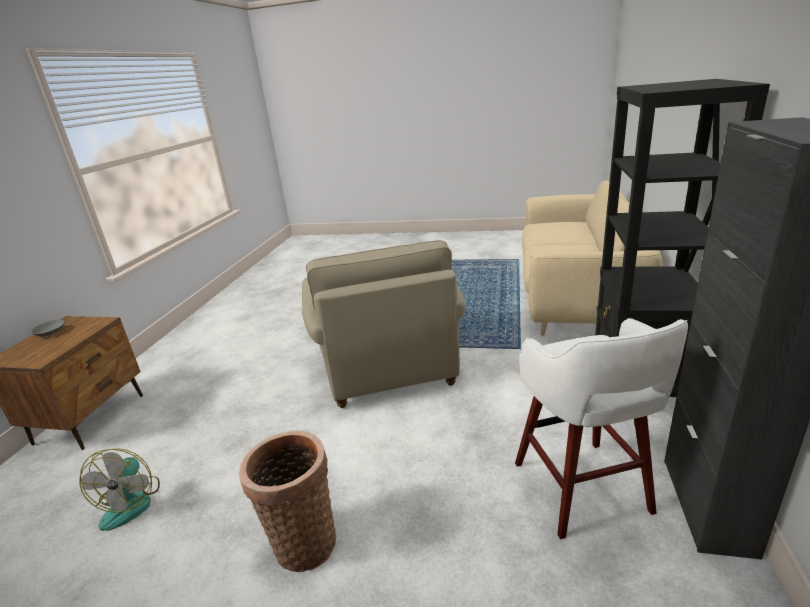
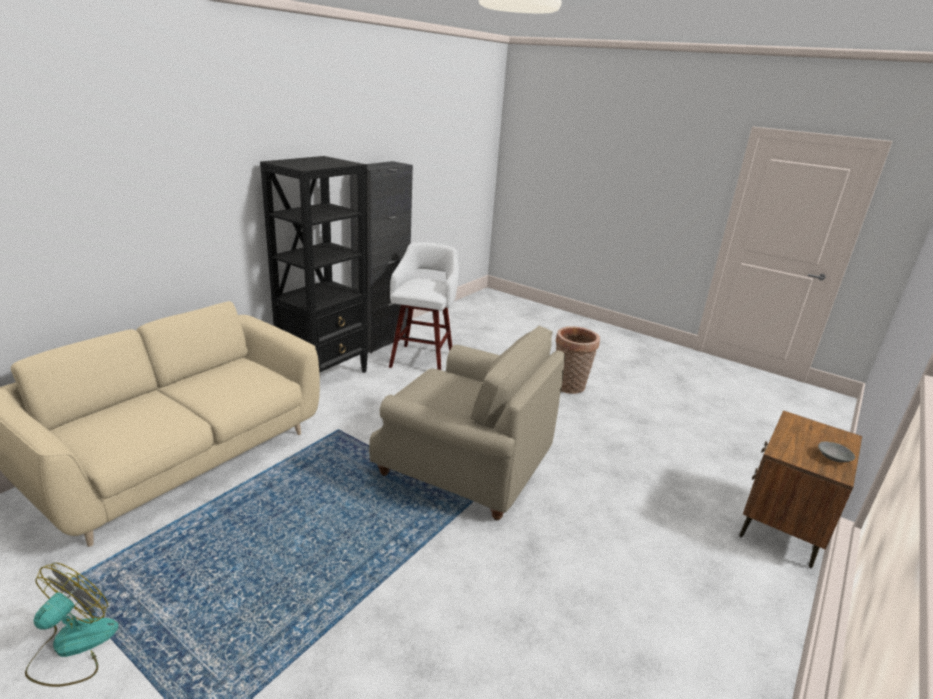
camera: 160 degrees left, 0 degrees up
(132, 502) = (682, 436): fan -> fan (72, 647)
(386, 364) = (465, 465): beige armchair -> beige armchair turned 105 degrees clockwise

